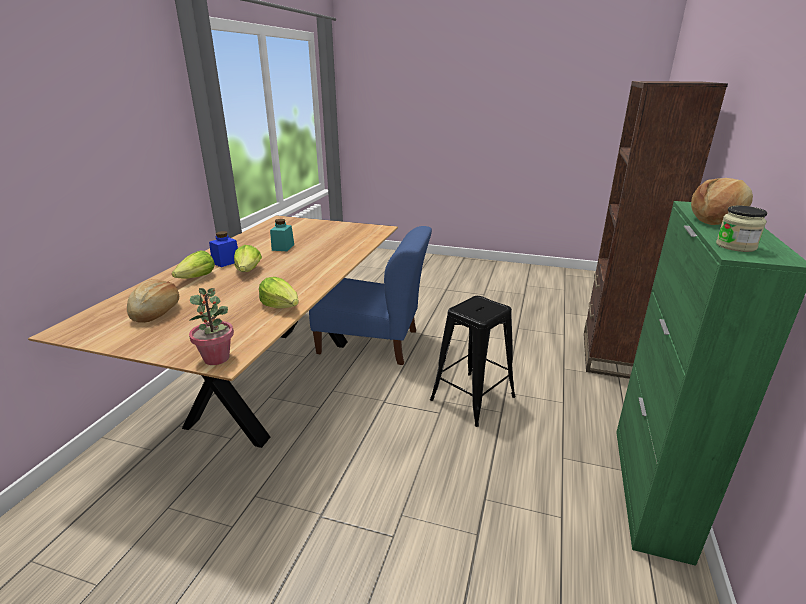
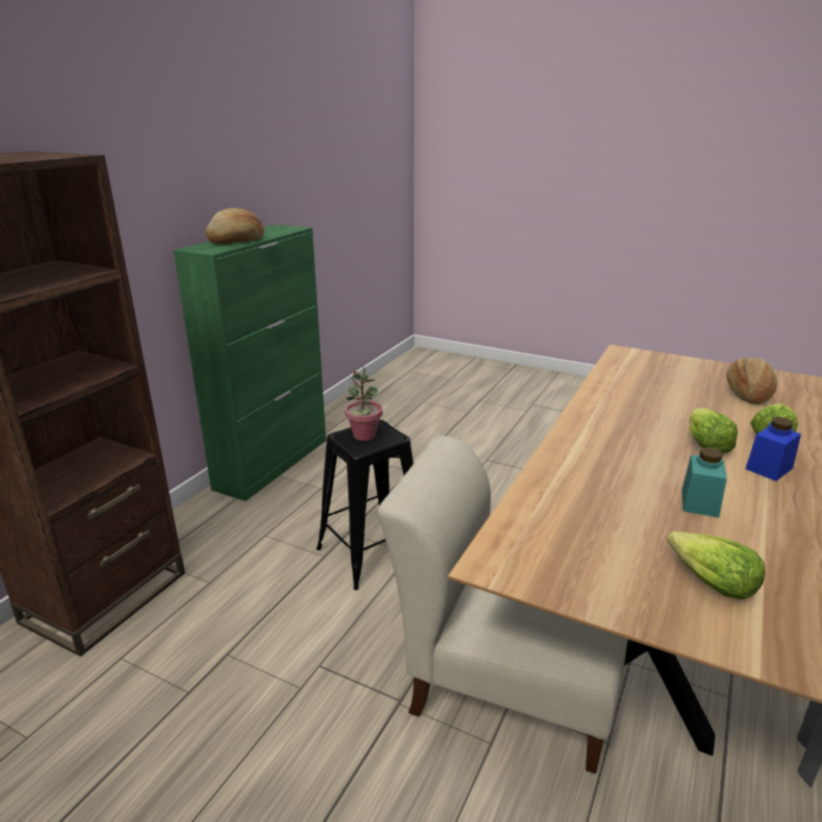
camera: 170 degrees left, 0 degrees up
(217, 358) = (633, 354): potted plant -> potted plant (364, 435)
(281, 306) = (611, 389): lettuce -> lettuce (710, 583)
(373, 343) = (504, 684): blue chair -> beige chair
(736, 246) = (285, 230): jar -> none

